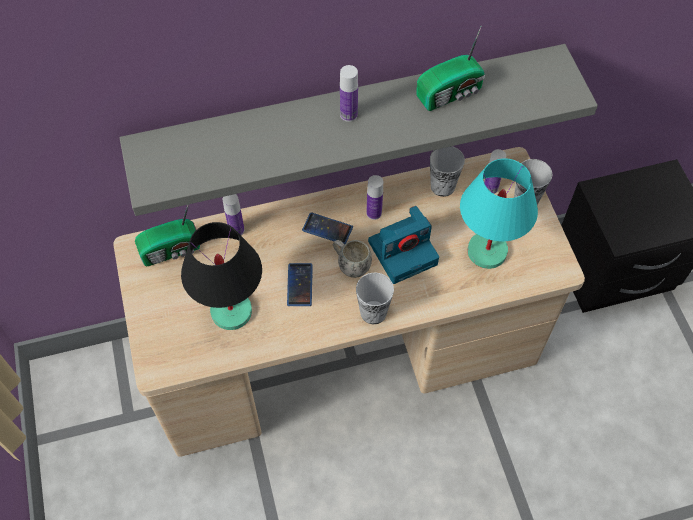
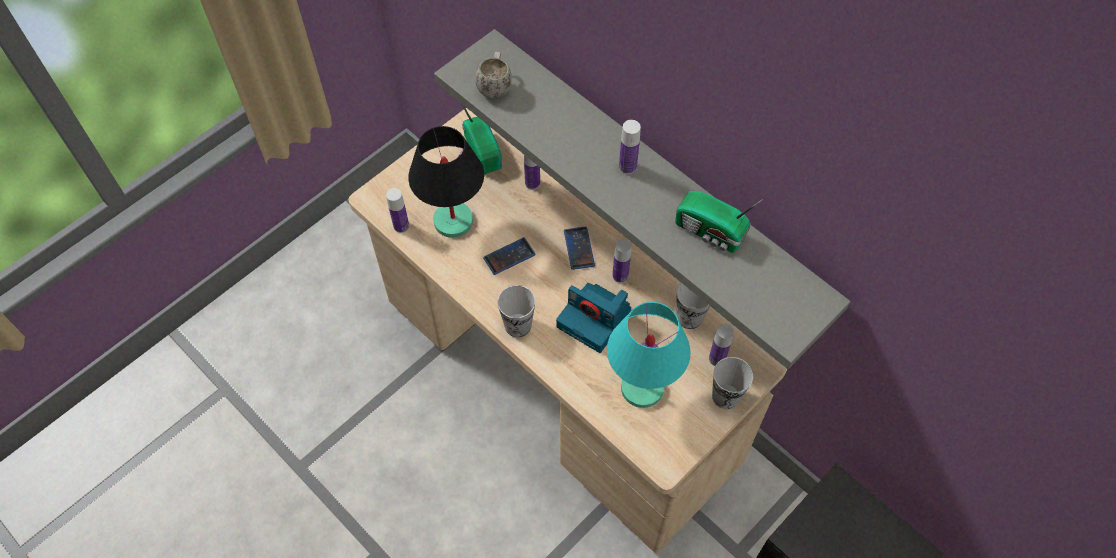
camera: 60 degrees right, 0 degrees up
(172, 250) = (484, 150): radio -> radio turned 150 degrees counterclockwise
(206, 357) = (401, 226): none -> bottle
(350, 265) = (554, 284): white mug -> white mug (495, 86)

